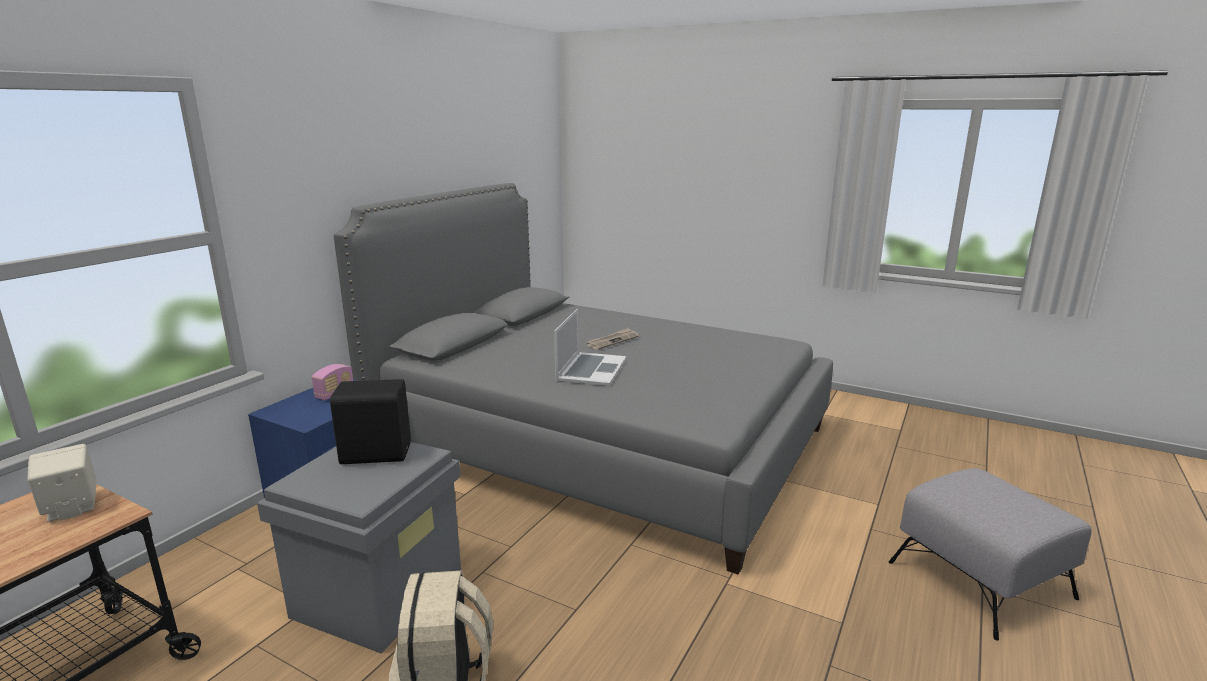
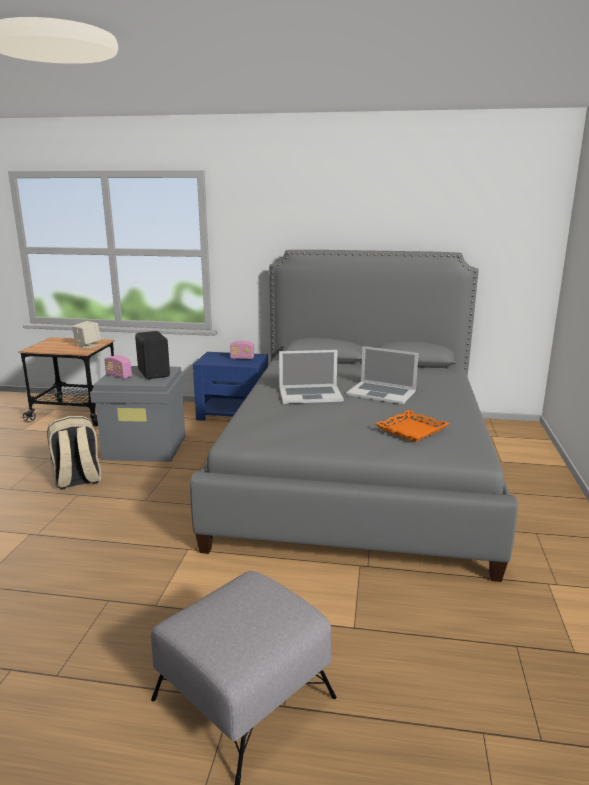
camera: 70 degrees right, 0 degrees up
(346, 487) = (118, 376): none -> radio
(612, 340) = (381, 393): newspaper -> laptop
(722, 349) = (412, 430): none -> orange tray

